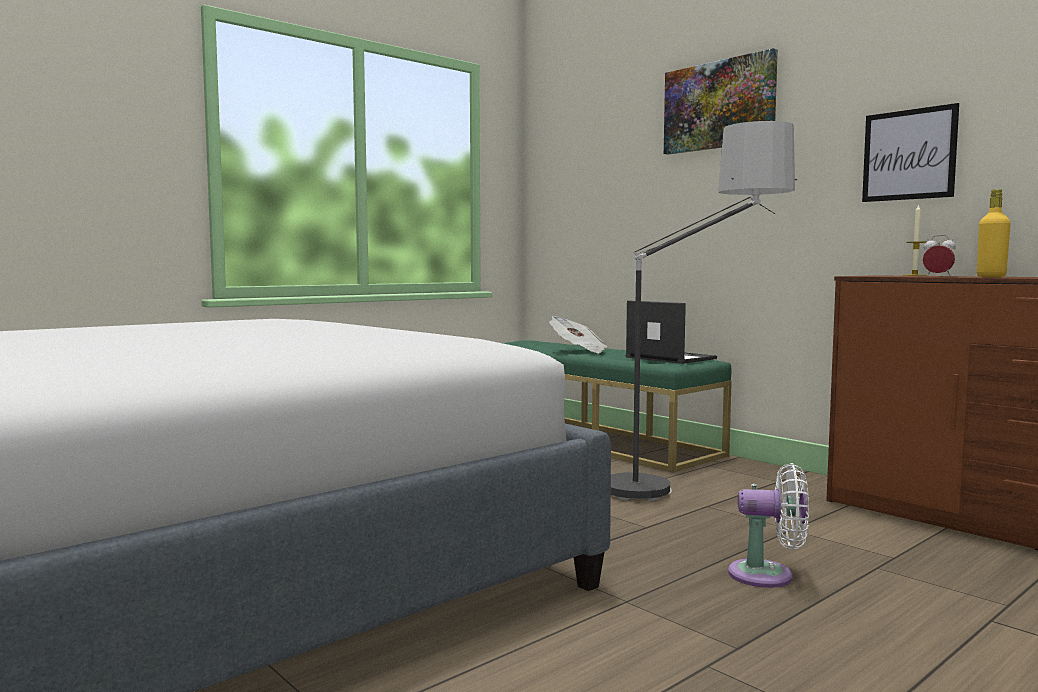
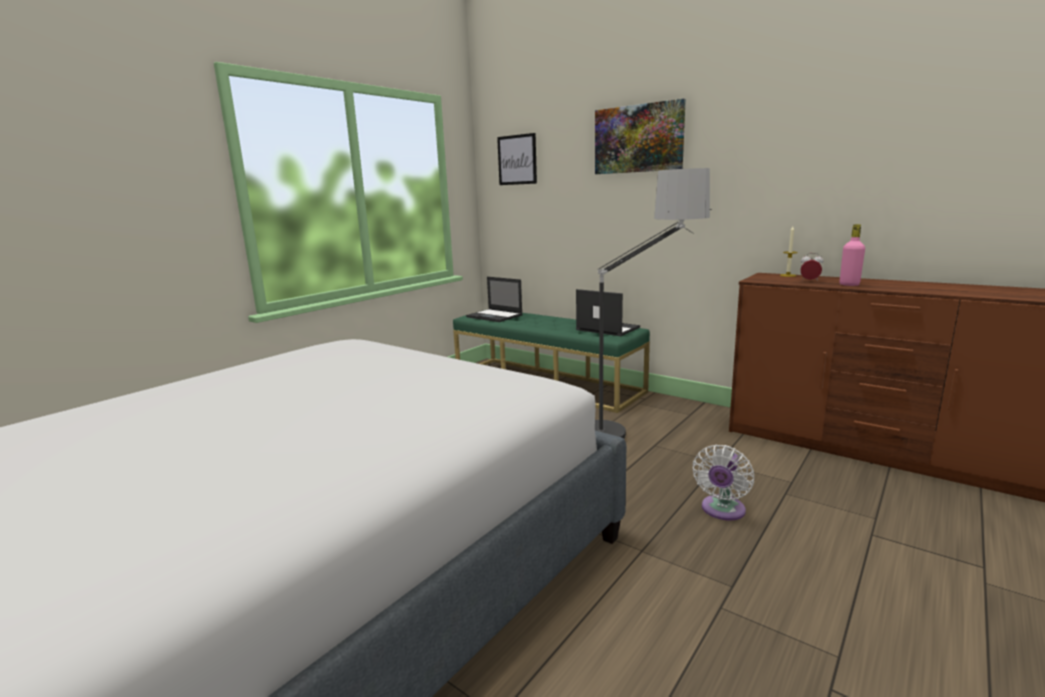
camera: 10 degrees left, 10 degrees up
(528, 344) = (495, 316): none -> laptop
(578, 350) = (536, 322): newspaper -> none
(768, 575) = (722, 511): white fan -> white fan turned 120 degrees clockwise
(909, 155) = (784, 187): picture -> picture (517, 160)
(991, 277) = (849, 284): yellow bottle -> pink bottle

